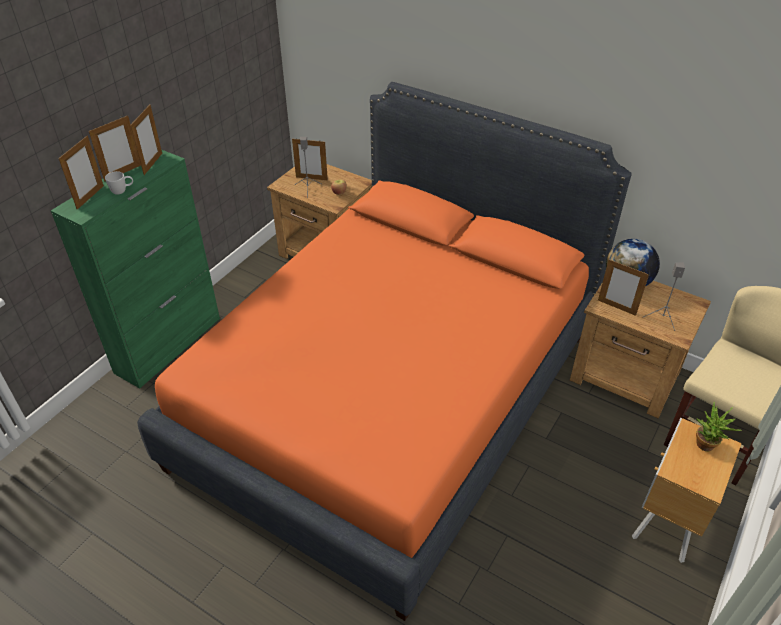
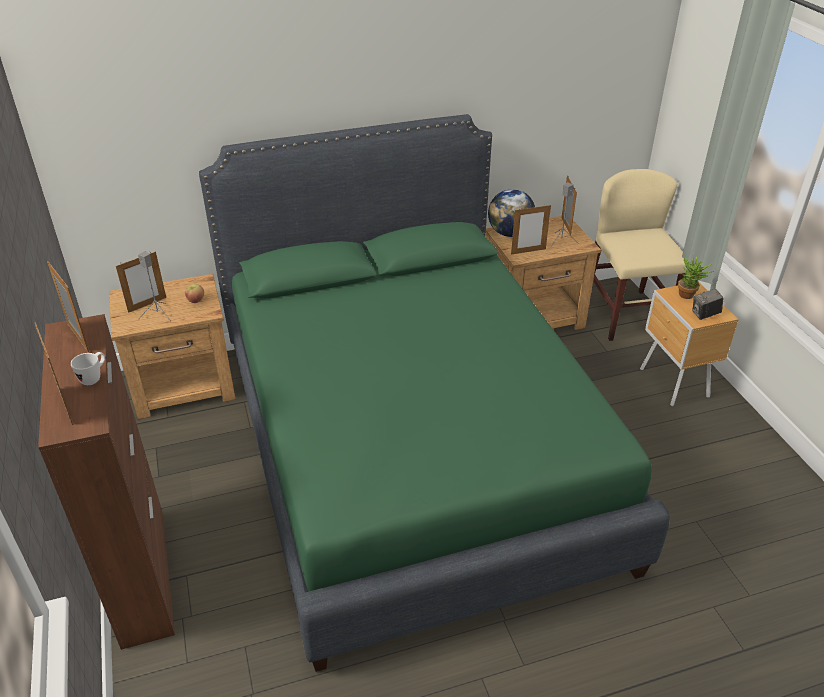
camera: 50 degrees left, 5 degrees down
(123, 173) = (58, 364): picture frame -> picture frame (566, 226)
(169, 344) = (143, 574): green cabinet -> brown cabinet
(391, 397) = (412, 449): orange bed -> green bed
(691, 473) = (705, 314): none -> camera

